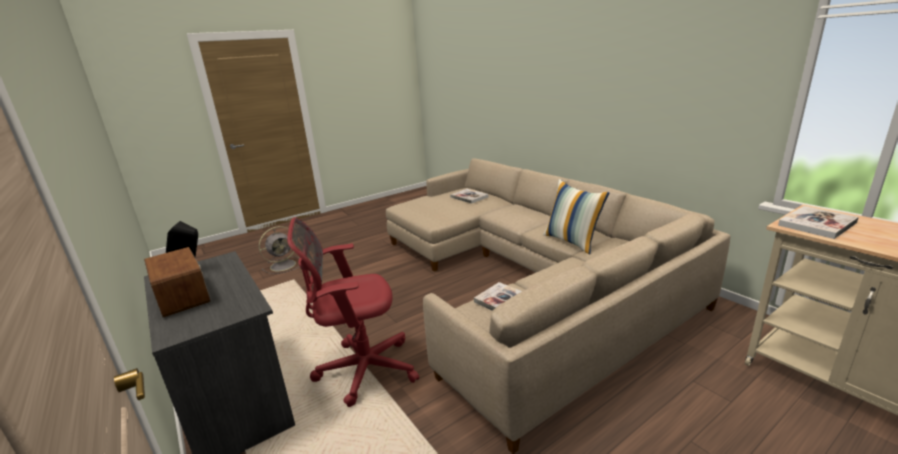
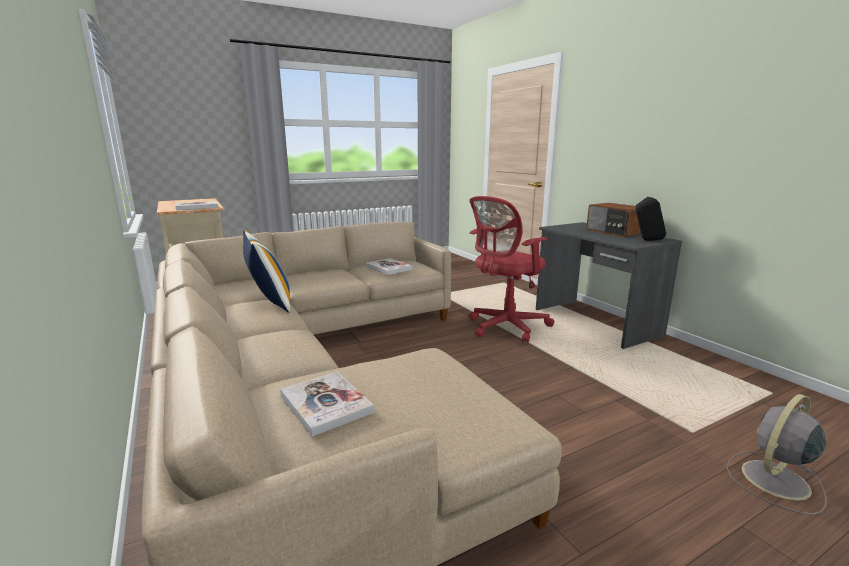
camera: 175 degrees left, 5 degrees down
(361, 370) = (505, 327): red office chair -> red office chair turned 150 degrees clockwise

